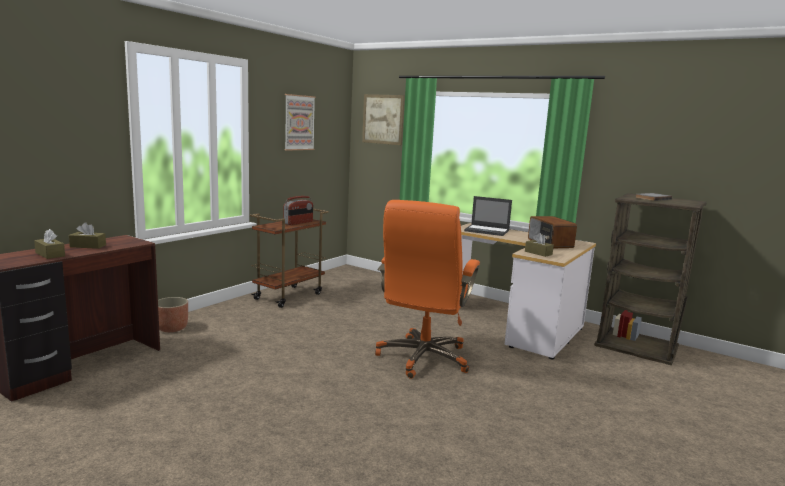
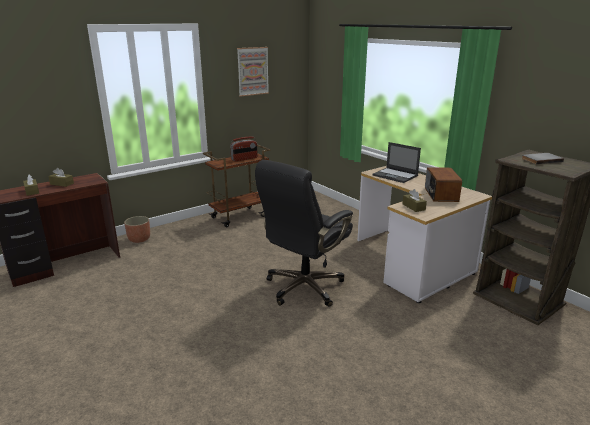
camera: 20 degrees right, 10 degrees up
(383, 119) = (331, 63): picture -> none
(424, 356) = (305, 286): orange office chair -> black office chair

